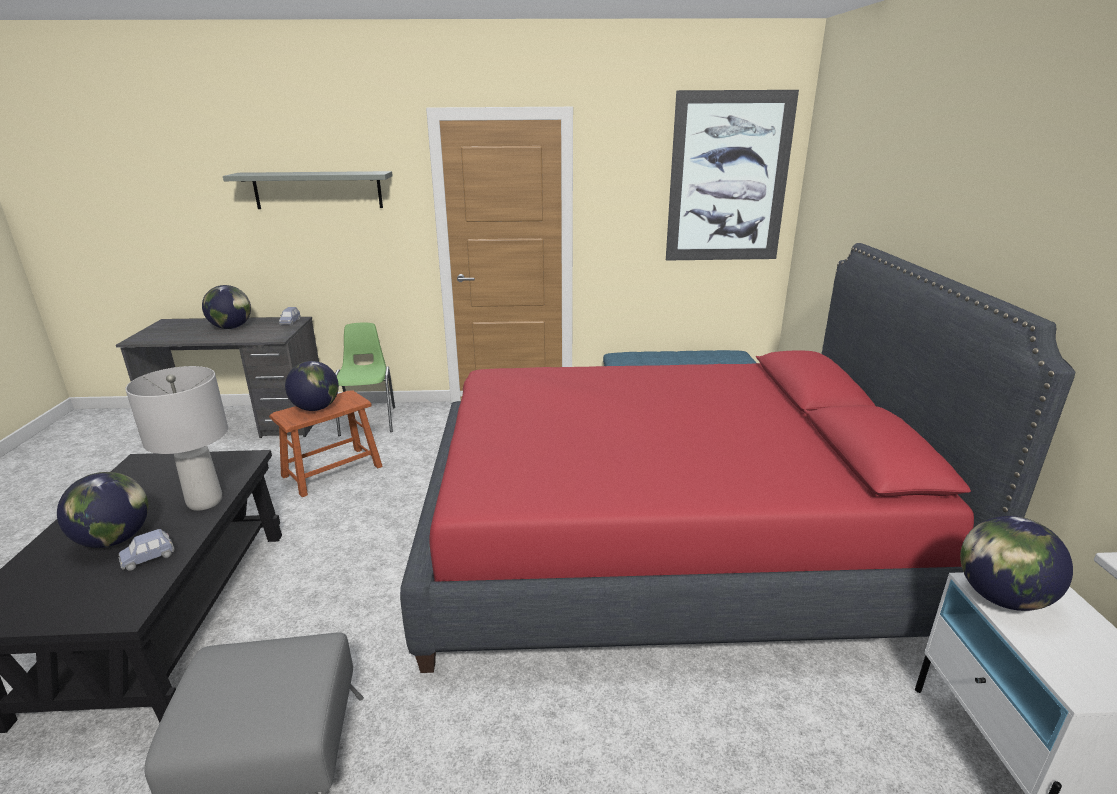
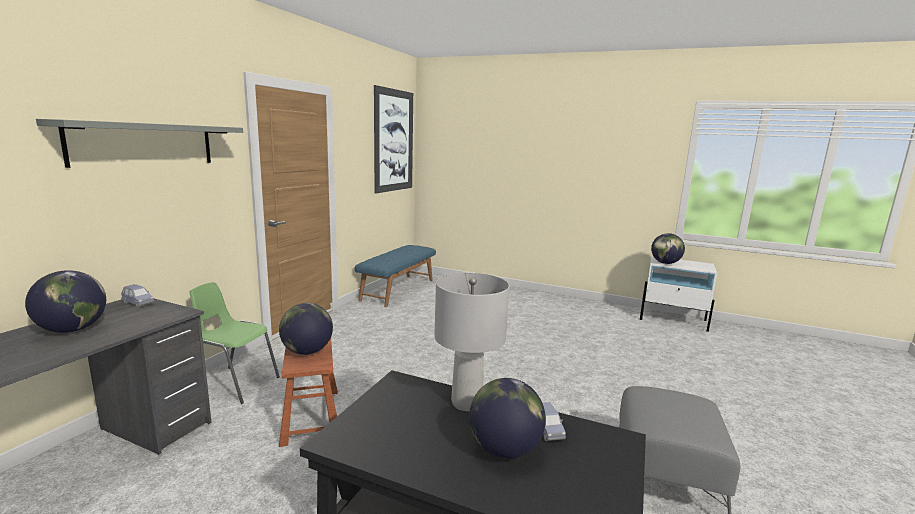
camera: 65 degrees left, 10 degrees down
(662, 544) = (526, 330): red bed -> none

